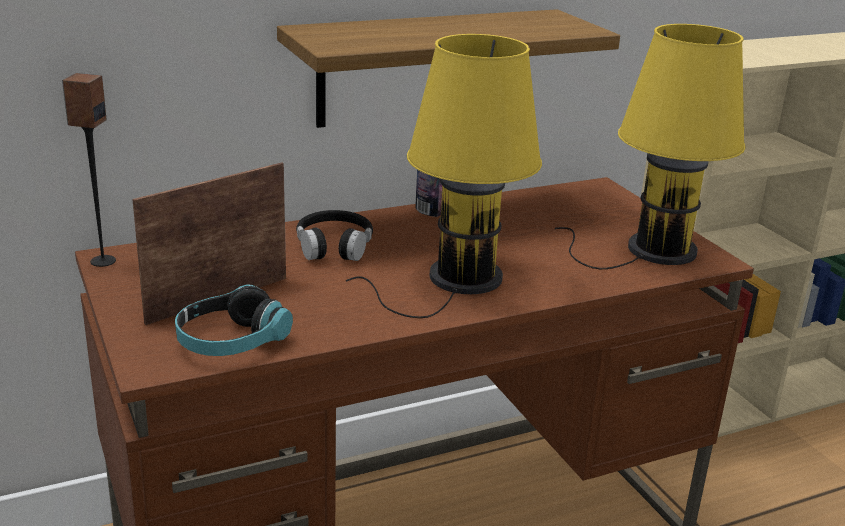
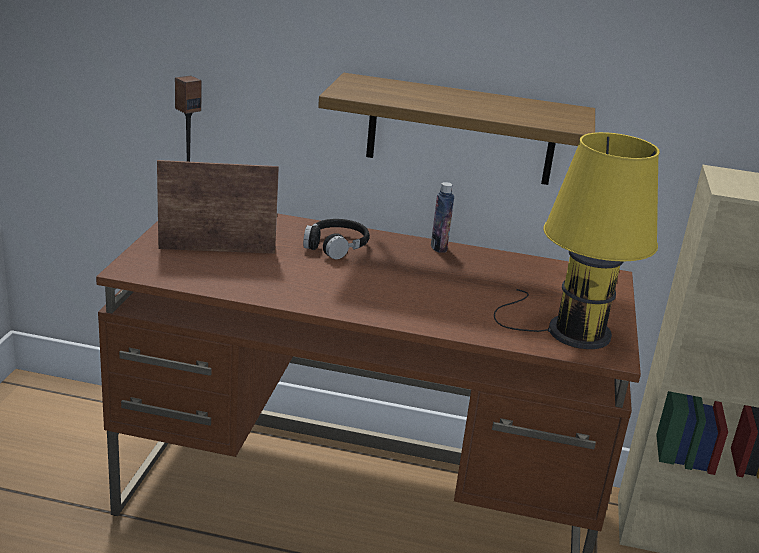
camera: 35 degrees right, 0 degrees up
(231, 341) = (188, 274): headphones -> none
(458, 280) = (384, 294): yellow table lamp -> none

